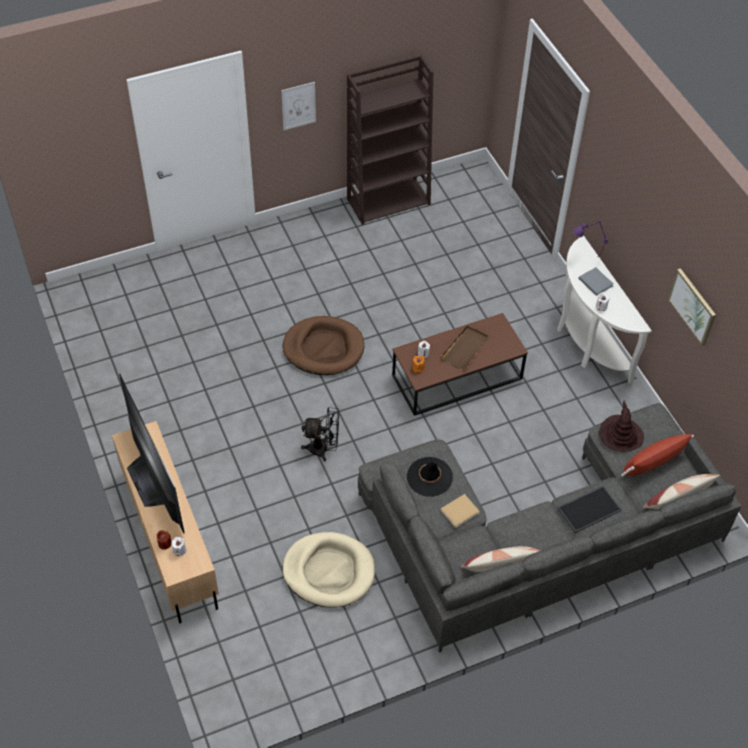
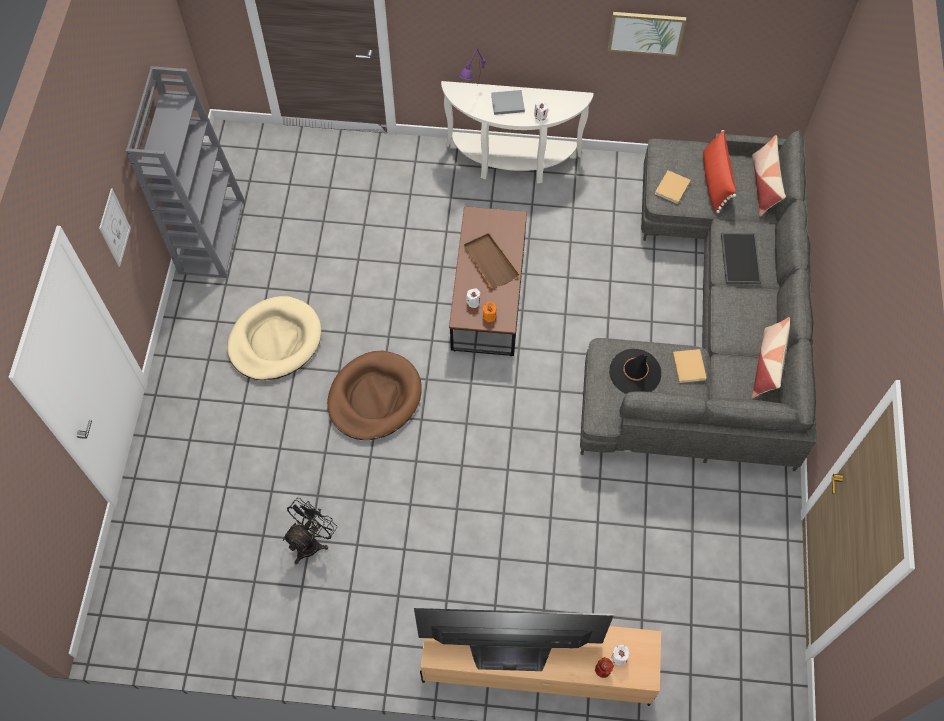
camera: 60 degrees left, 10 degrees up
(323, 449) = (506, 461): black fan -> black fan (311, 541)
(329, 571) = (658, 527): beige dog bed -> beige dog bed (275, 341)
(389, 201) = (211, 235): brown bookcase -> grey bookcase
(620, 435) = (671, 188): brown hat -> beige book

